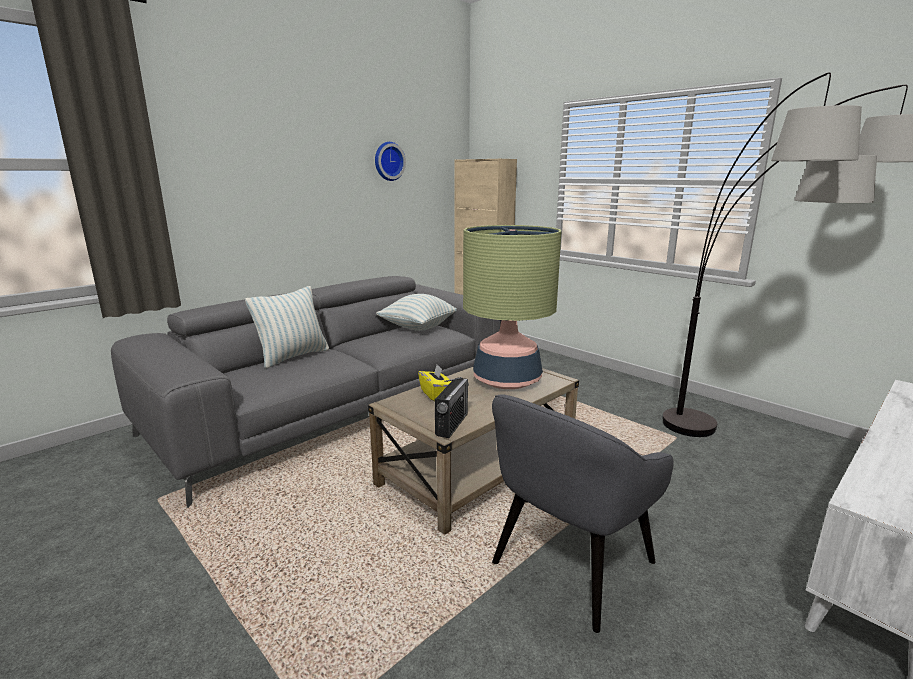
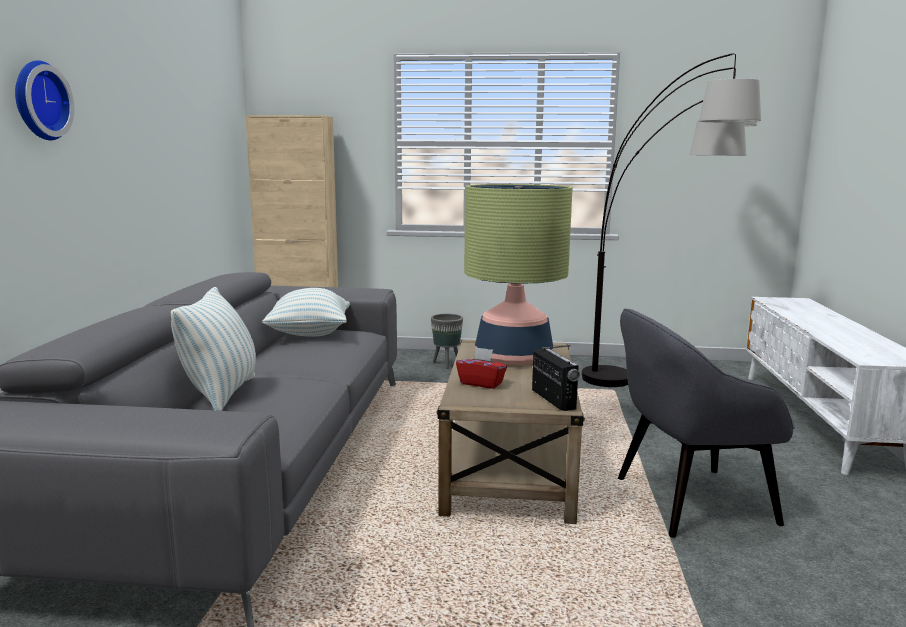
camera: 40 degrees left, 5 degrees down
(388, 161) = (184, 113): wall clock -> wall clock (38, 101)
(436, 394) = (481, 383): yellow tissue box -> red tissue box
(566, 373) = (447, 364): none -> grey planter
(570, 565) = (690, 501): grey armchair -> grey armchair turned 75 degrees clockwise

